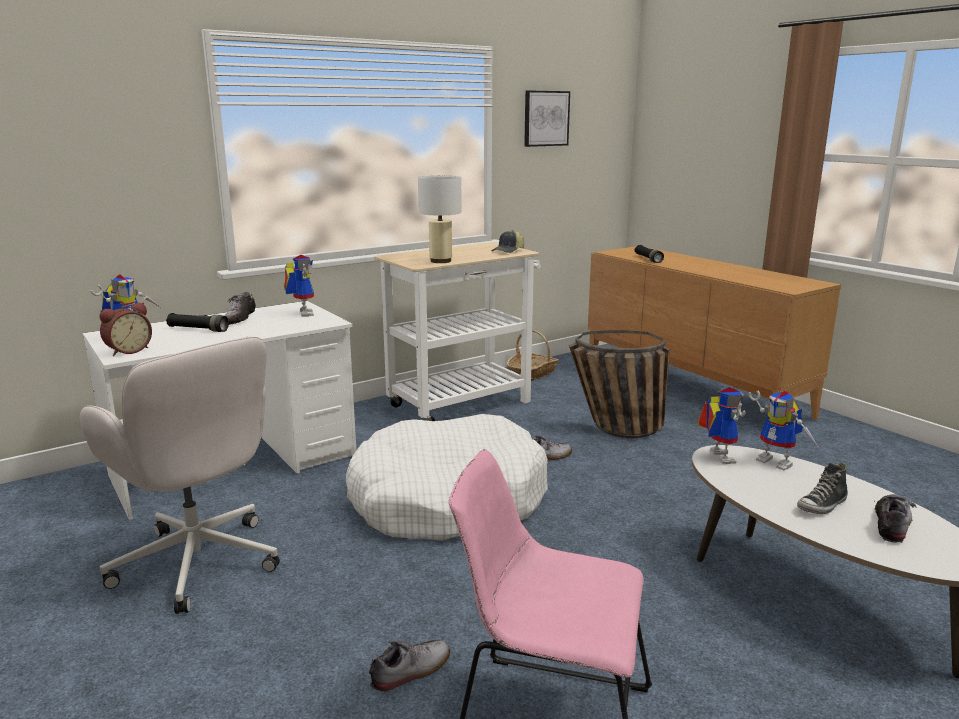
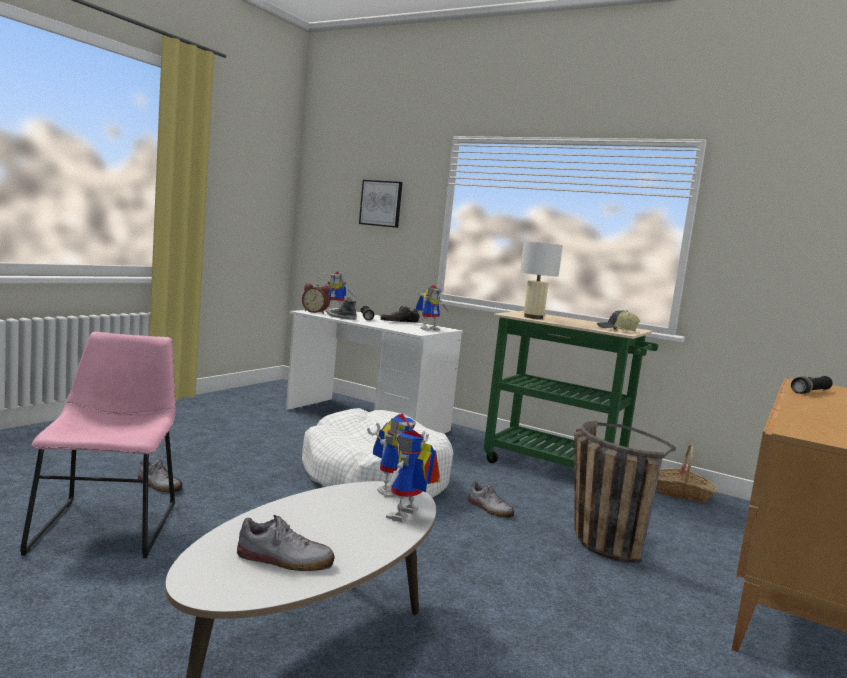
camera: 65 degrees right, 10 degrees down
(196, 563) = (251, 428): white office chair -> none
(461, 404) = (555, 470): white cart -> green cart
(546, 118) = (776, 216): picture -> picture (381, 203)
(822, 505) = (310, 528): shoe -> shoe (340, 318)

